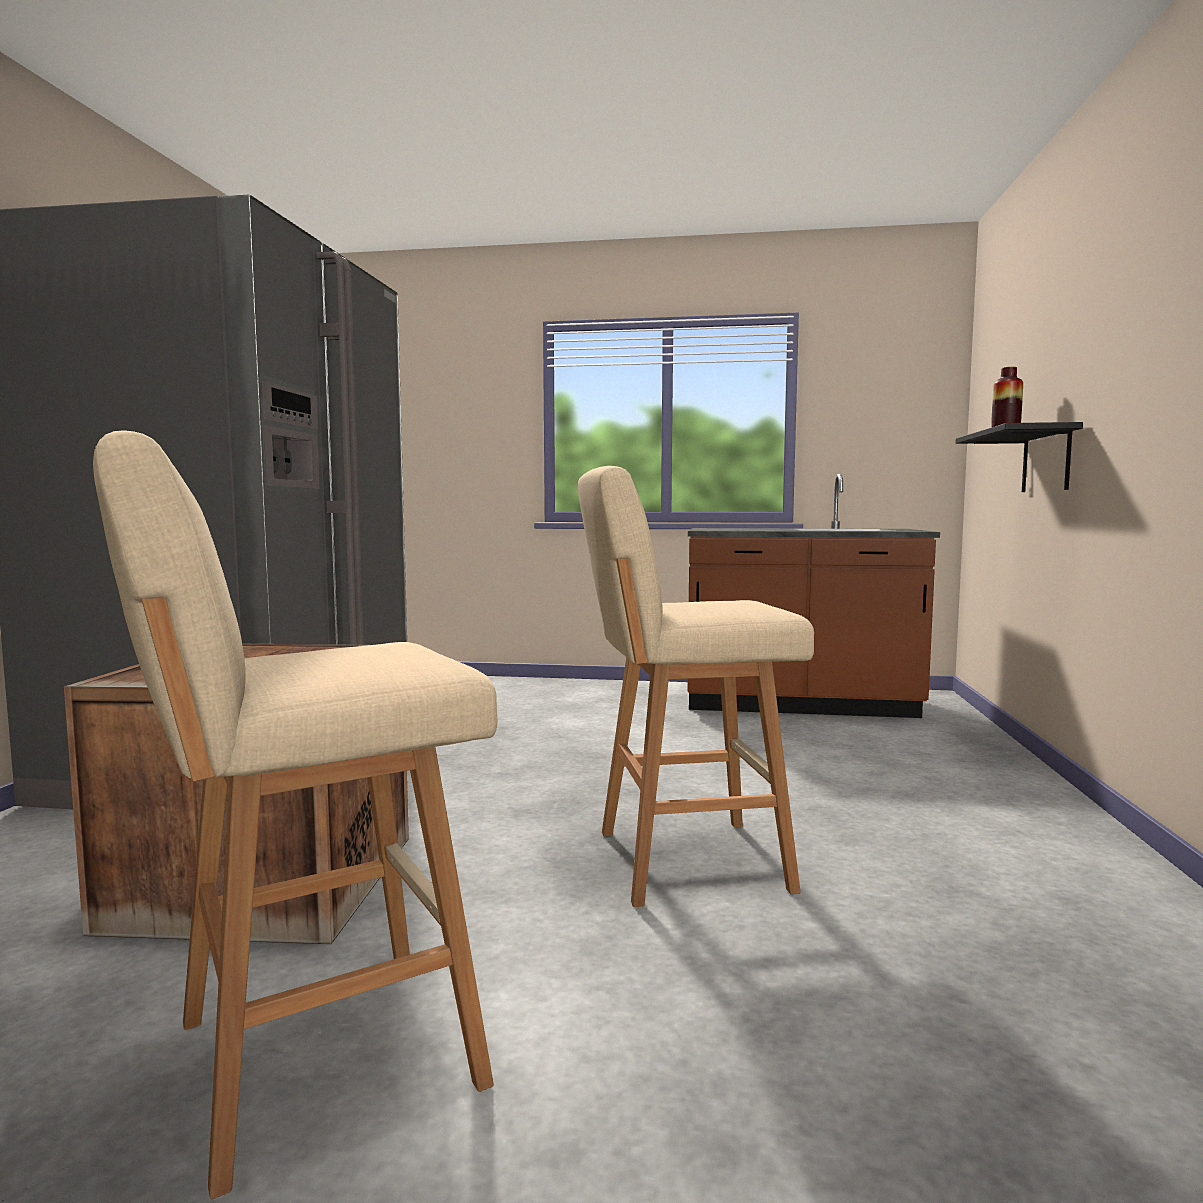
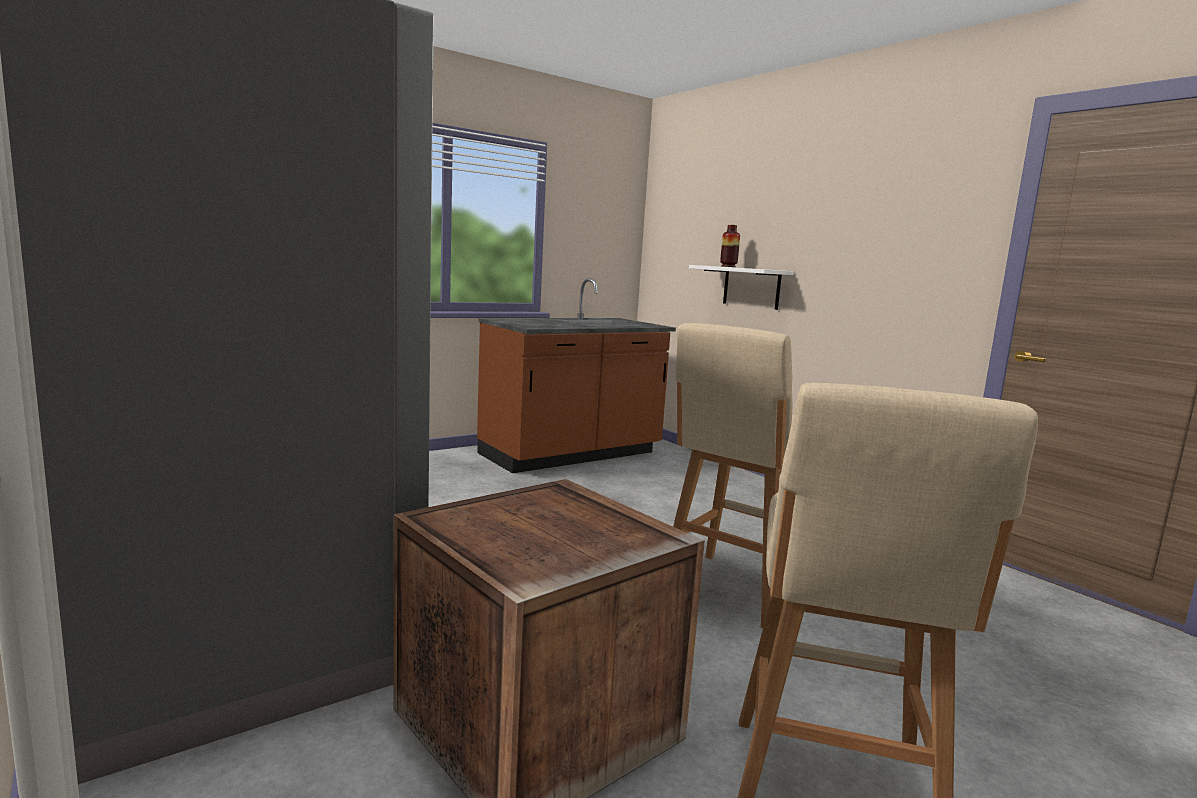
camera: 45 degrees left, 5 degrees up
(1046, 460) = (751, 287): black shelf -> white shelf

